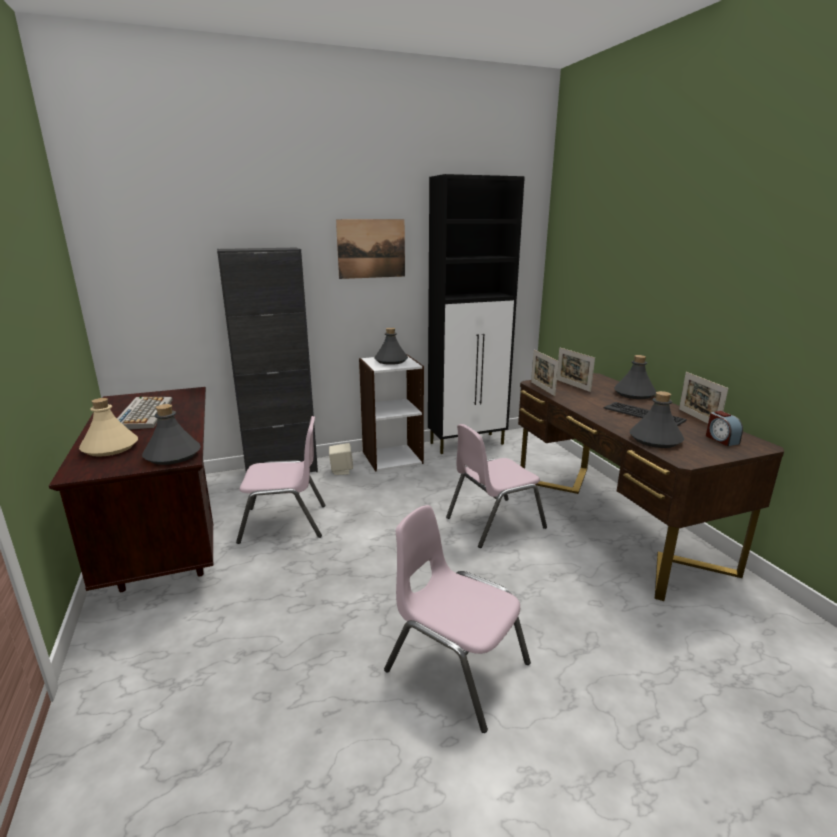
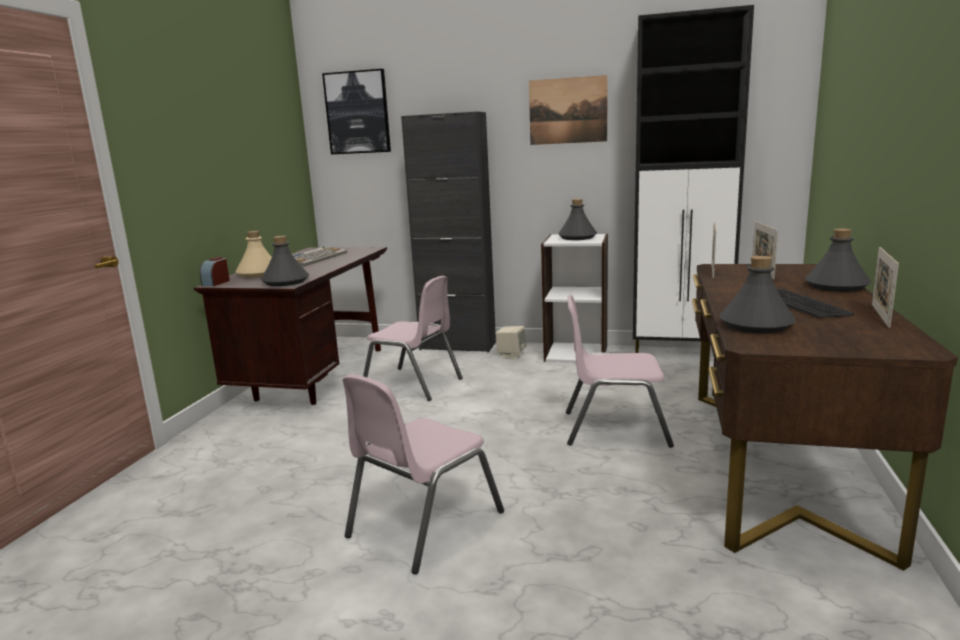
camera: 35 degrees right, 5 degrees down
(145, 242) = (358, 112): none -> picture
(456, 667) = (423, 524): pink chair -> pink chair turned 120 degrees counterclockwise
(721, 439) = (863, 336): alarm clock -> alarm clock (216, 283)

